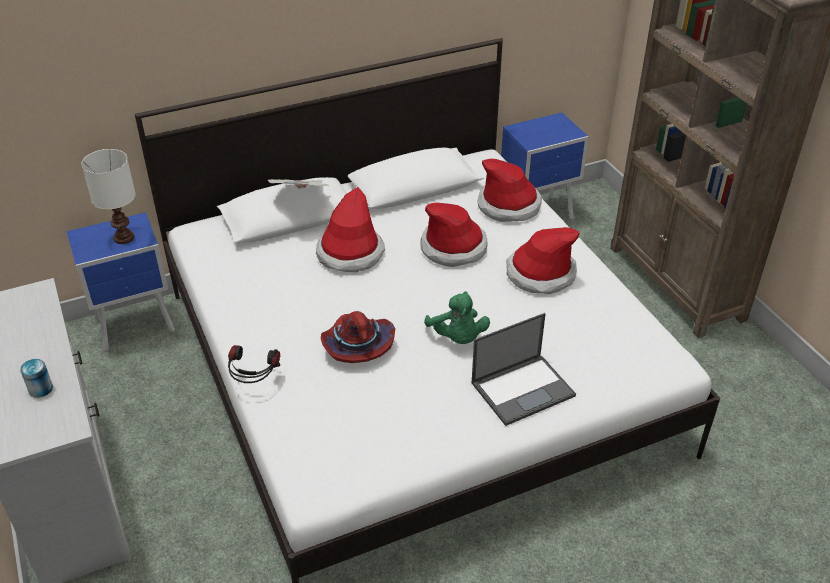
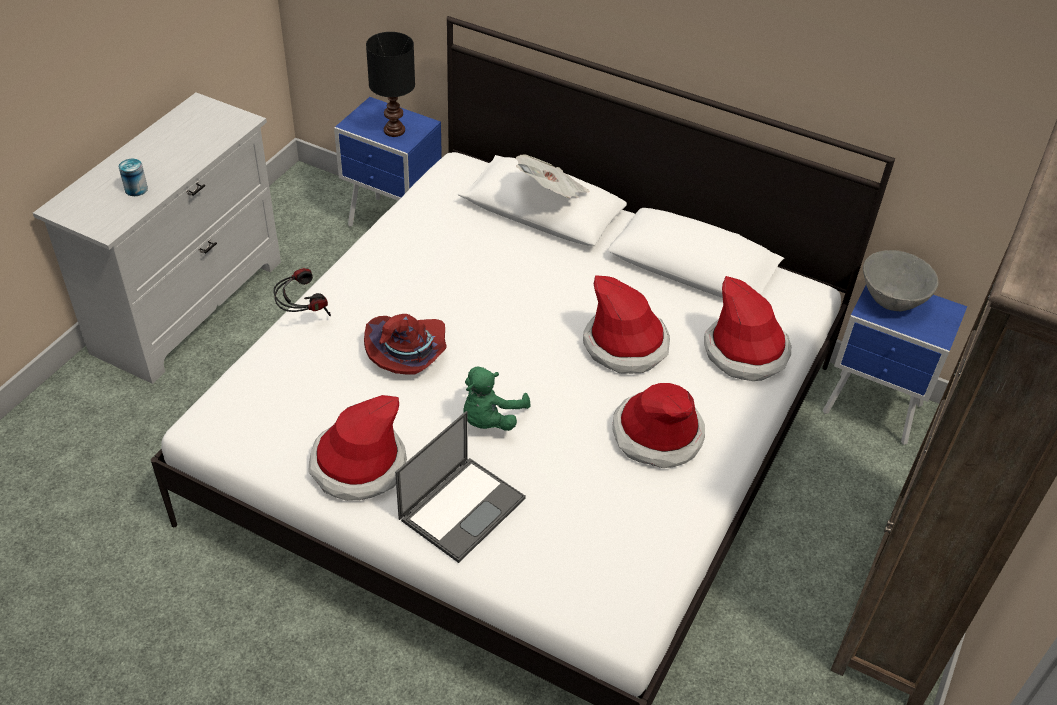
camera: 50 degrees right, 5 degrees up
(124, 237) = (395, 130): white table lamp -> black table lamp
(350, 253) = (534, 277): hat -> hat (358, 465)
(523, 389) = (462, 507): laptop -> laptop turned 75 degrees counterclockwise
(532, 132) = (890, 301): none -> grey bowl

